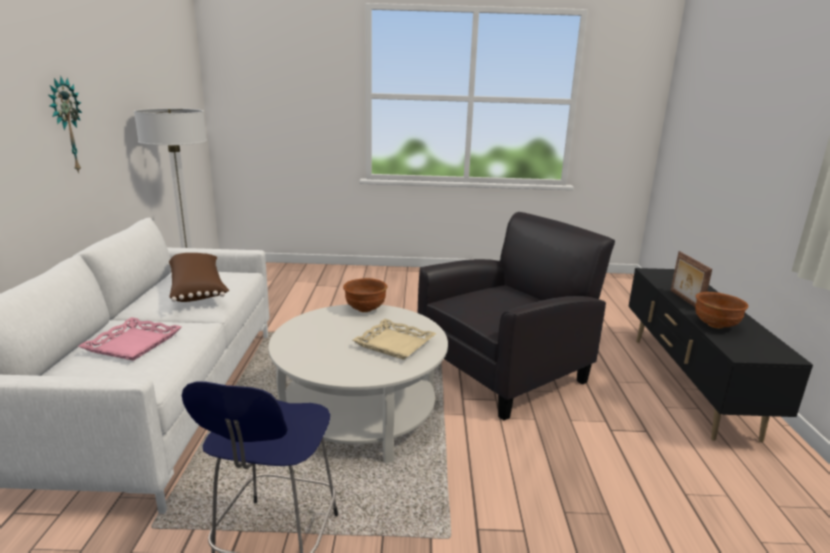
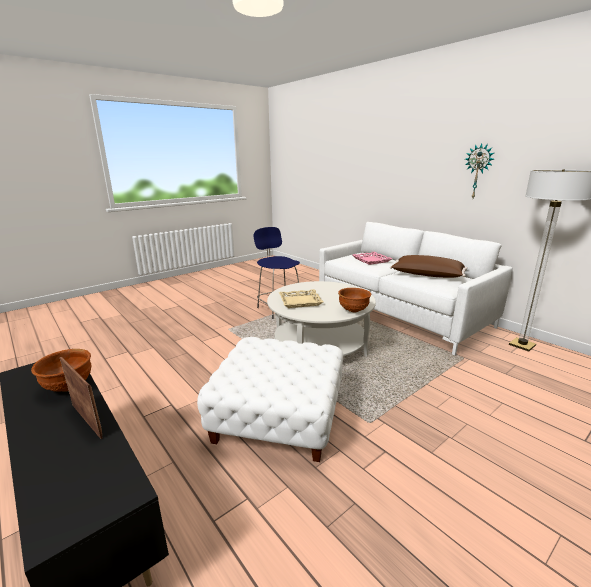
camera: 140 degrees right, 0 degrees up
(504, 371) = (278, 415): black armchair -> white ottoman

